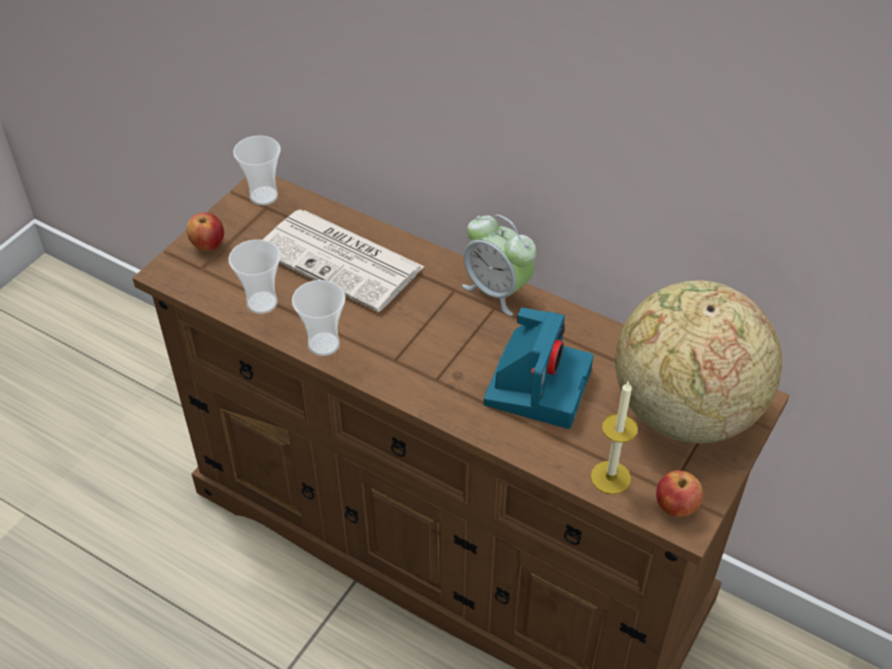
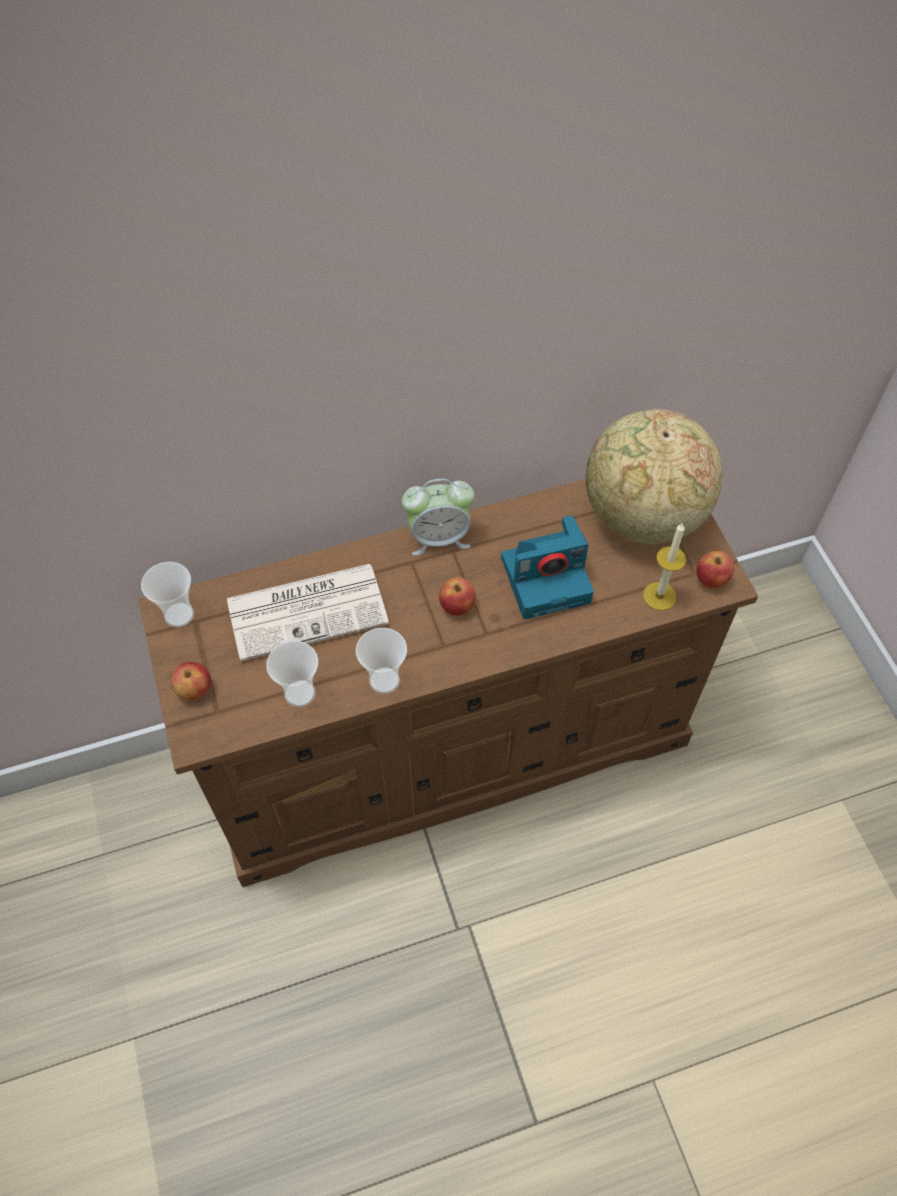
camera: 50 degrees left, 10 degrees up
(442, 344) = (457, 606): none -> apple
(537, 385) = (547, 578): camera -> camera turned 105 degrees clockwise

